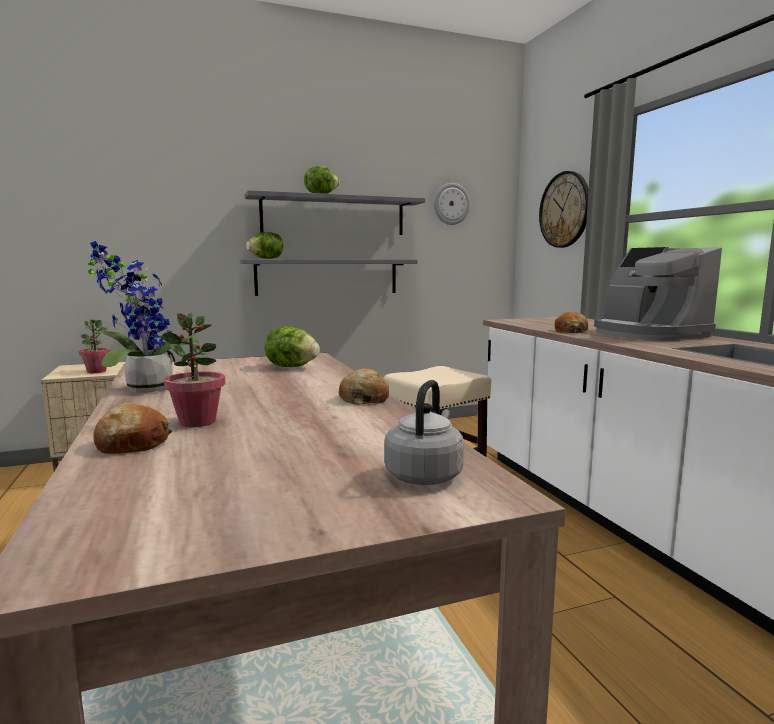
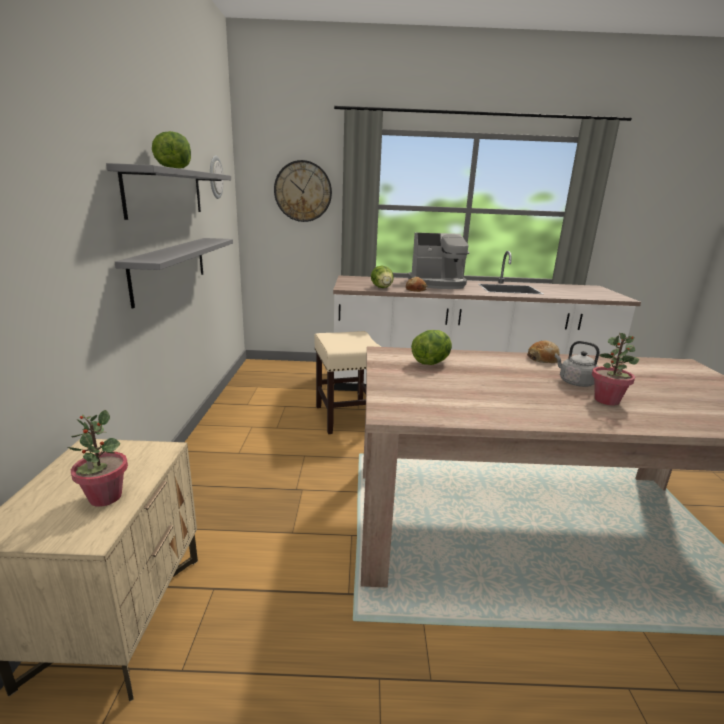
camera: 70 degrees left, 10 degrees up
(132, 443) = (660, 418): bread -> none
(144, 389) = (507, 414): potted plant -> none
(266, 258) = (150, 257): lettuce -> lettuce (382, 288)
(425, 475) = (672, 368): grey kettle -> grey kettle (574, 382)

